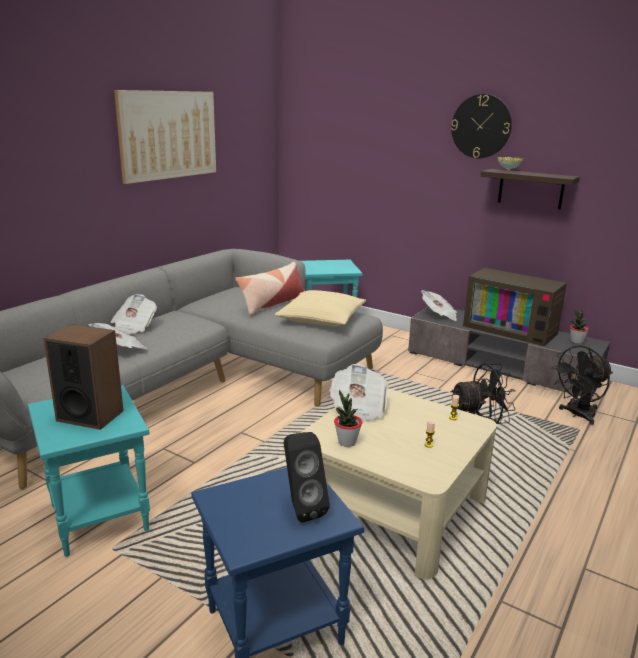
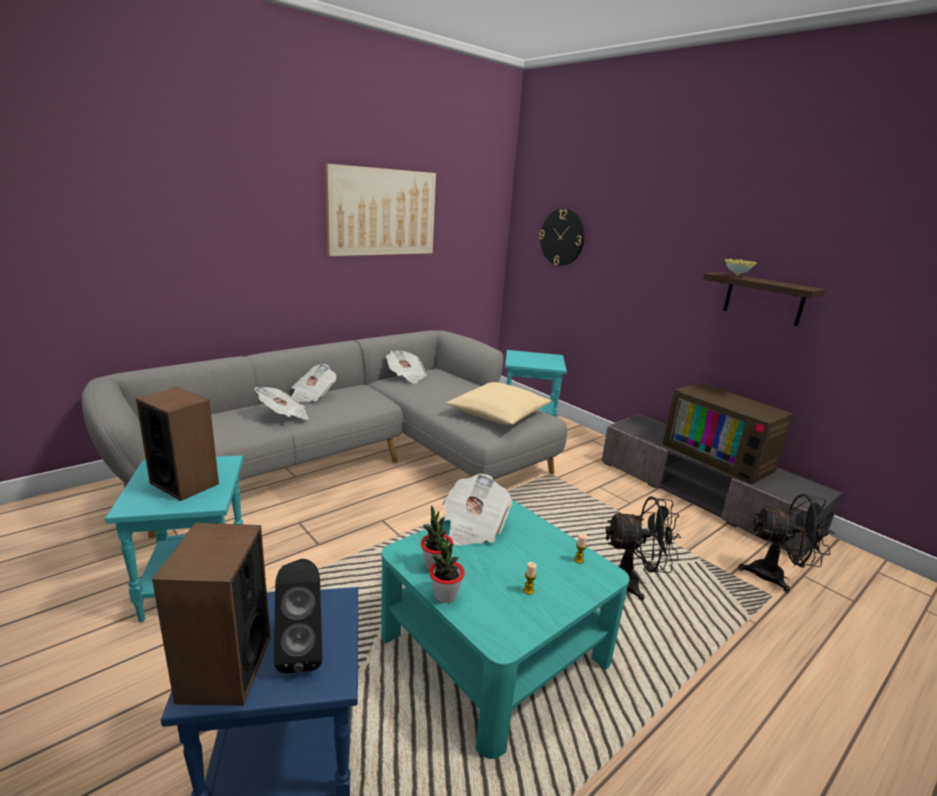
camera: 15 degrees right, 0 degrees up
(251, 531) = (224, 668): none -> speaker
(273, 304) = (459, 391): pillow -> none
(392, 507) = (494, 647): beige coffee table -> turquoise coffee table
(439, 315) = (640, 428): newspaper -> newspaper (406, 376)
(481, 126) = (713, 223): wall clock -> wall clock (562, 237)
(576, 341) = (796, 485): potted plant -> potted plant (445, 595)
(577, 415) = (776, 576): black fan -> black fan turned 150 degrees counterclockwise

